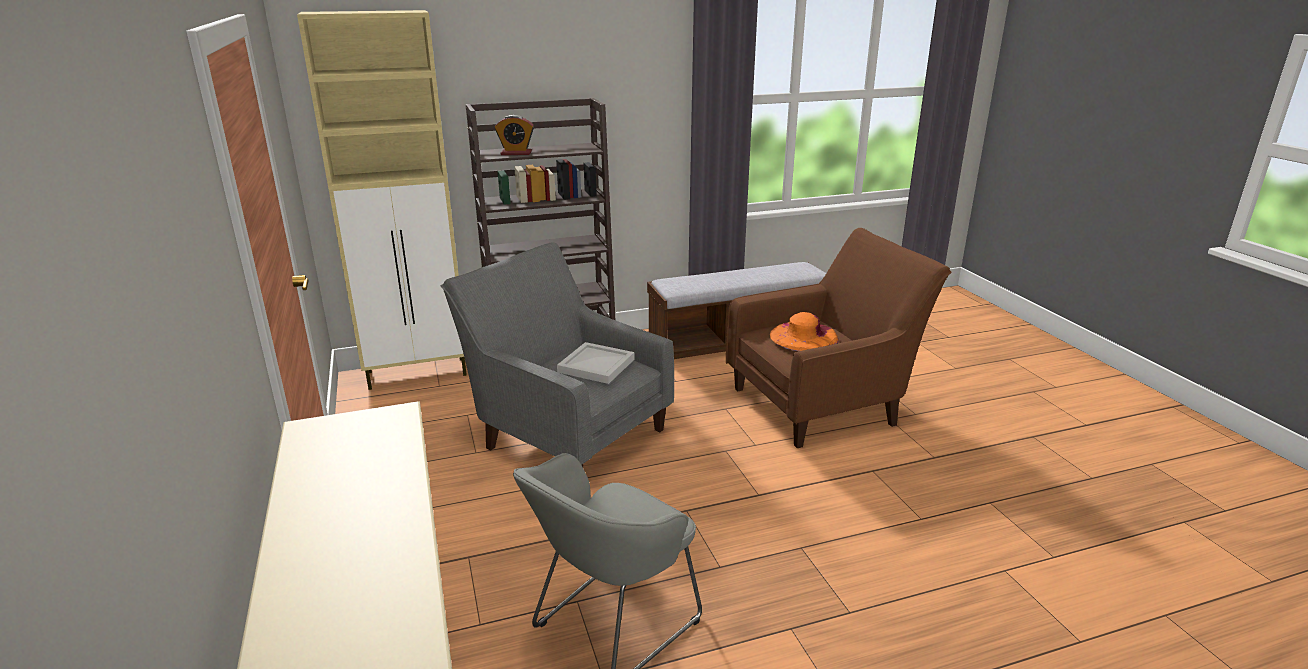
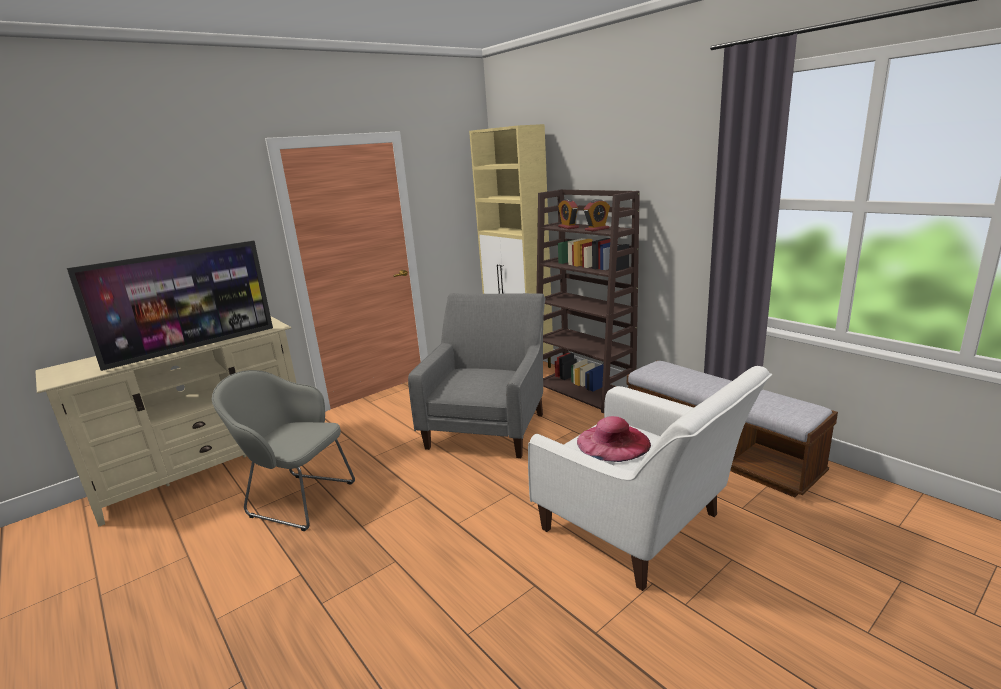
camera: 70 degrees right, 5 degrees down
(404, 501) = (194, 347): none -> television
(561, 149) = (597, 229): none -> alarm clock
(596, 366) = (479, 380): white tray -> none
(804, 336) = (613, 442): orange hat -> pink hat
(822, 403) = (640, 528): brown armchair -> white armchair

